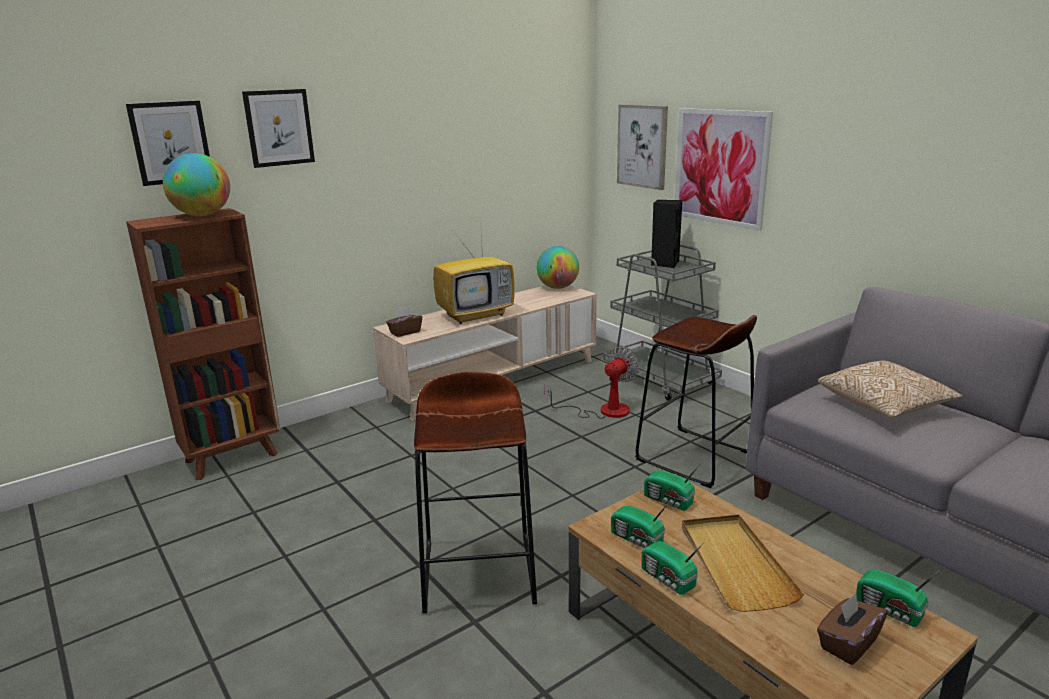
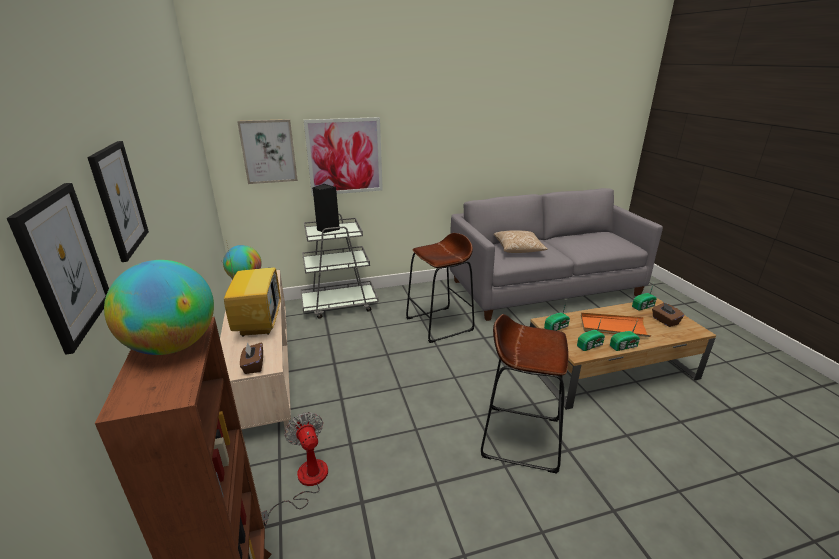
camera: 70 degrees left, 5 degrees up
(603, 411) = (361, 336): fan -> fan (305, 482)
(734, 564) = (613, 327): beige tray -> orange tray

